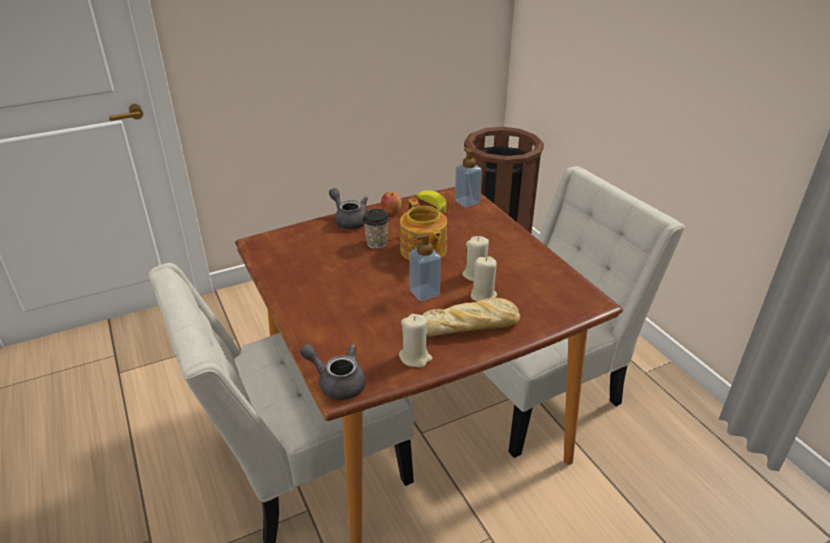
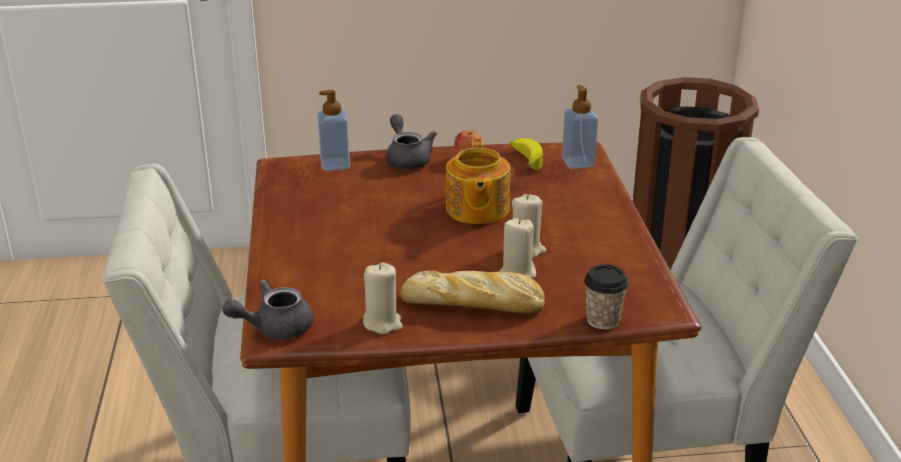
camera: 20 degrees right, 5 degrees down
(337, 382) = (274, 328): grey teapot -> grey teapot turned 75 degrees counterclockwise
(376, 243) = (424, 190): cup -> cup (603, 320)
(424, 293) = (444, 256): soap dispenser -> soap dispenser (335, 164)

